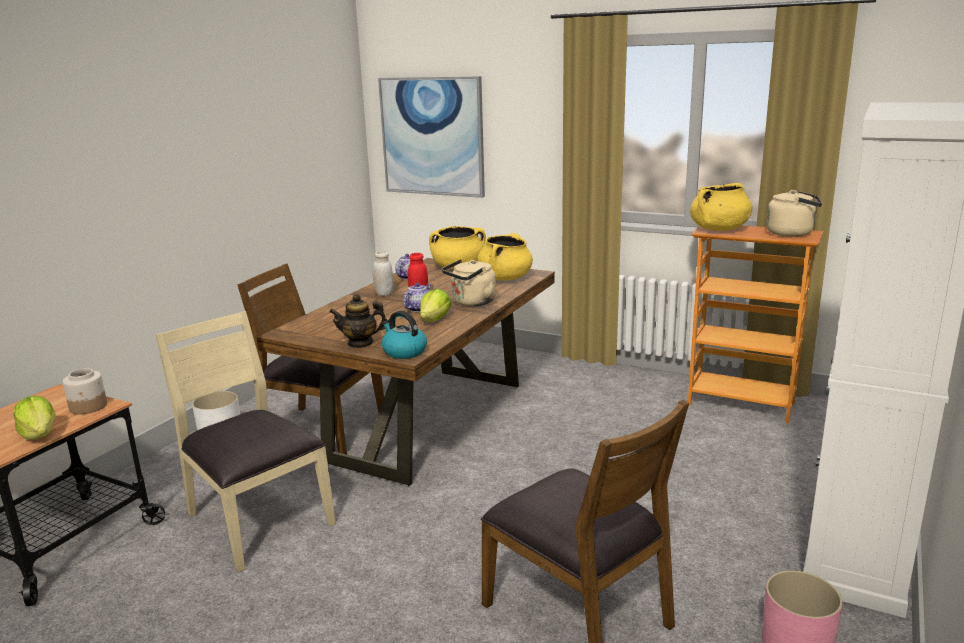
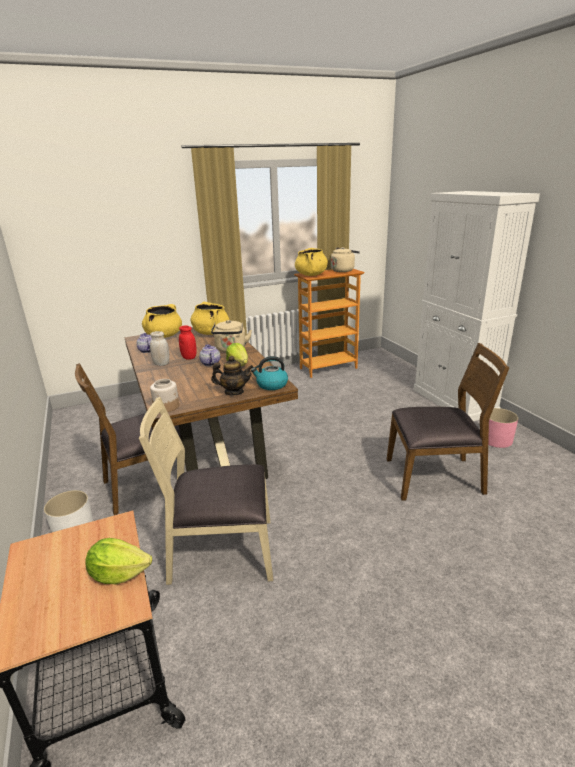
camera: 50 degrees left, 5 degrees up
(88, 407) = (103, 534): jar -> jar (166, 406)
(360, 343) = (234, 392): teapot -> teapot turned 120 degrees counterclockwise
(432, 136) = (81, 244): picture -> none

